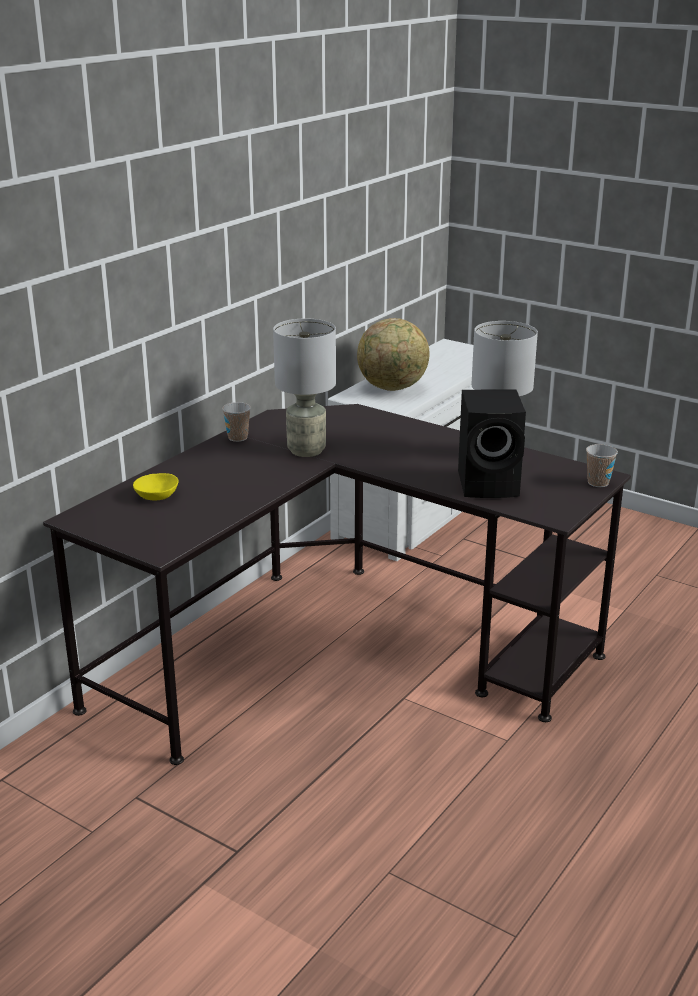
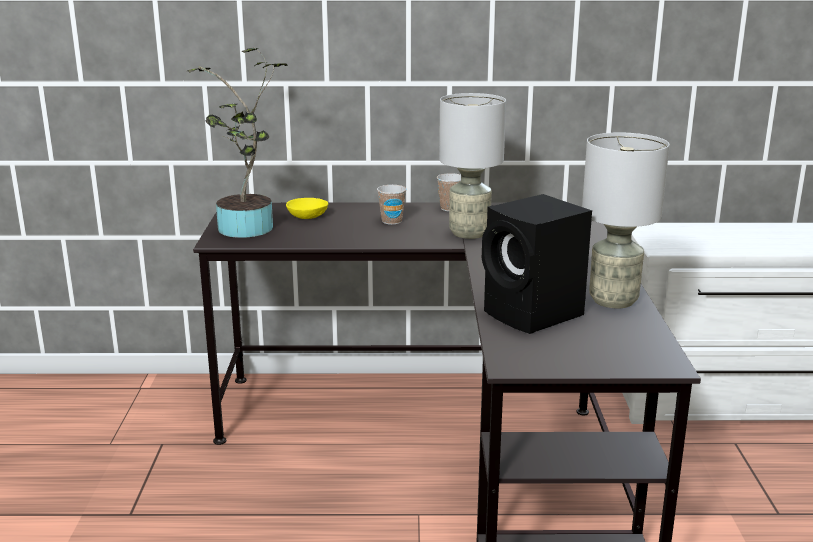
camera: 55 degrees right, 5 degrees down
(151, 531) = (246, 230): none -> potted plant
(393, 388) = (702, 236): globe -> none
(598, 483) = (640, 365): cup -> cup (391, 221)

